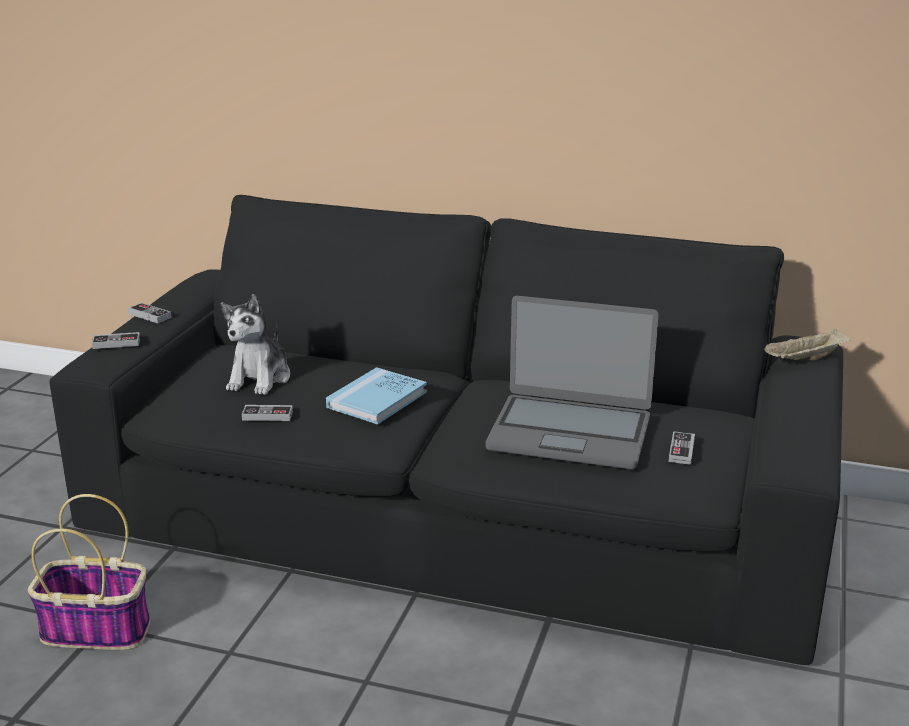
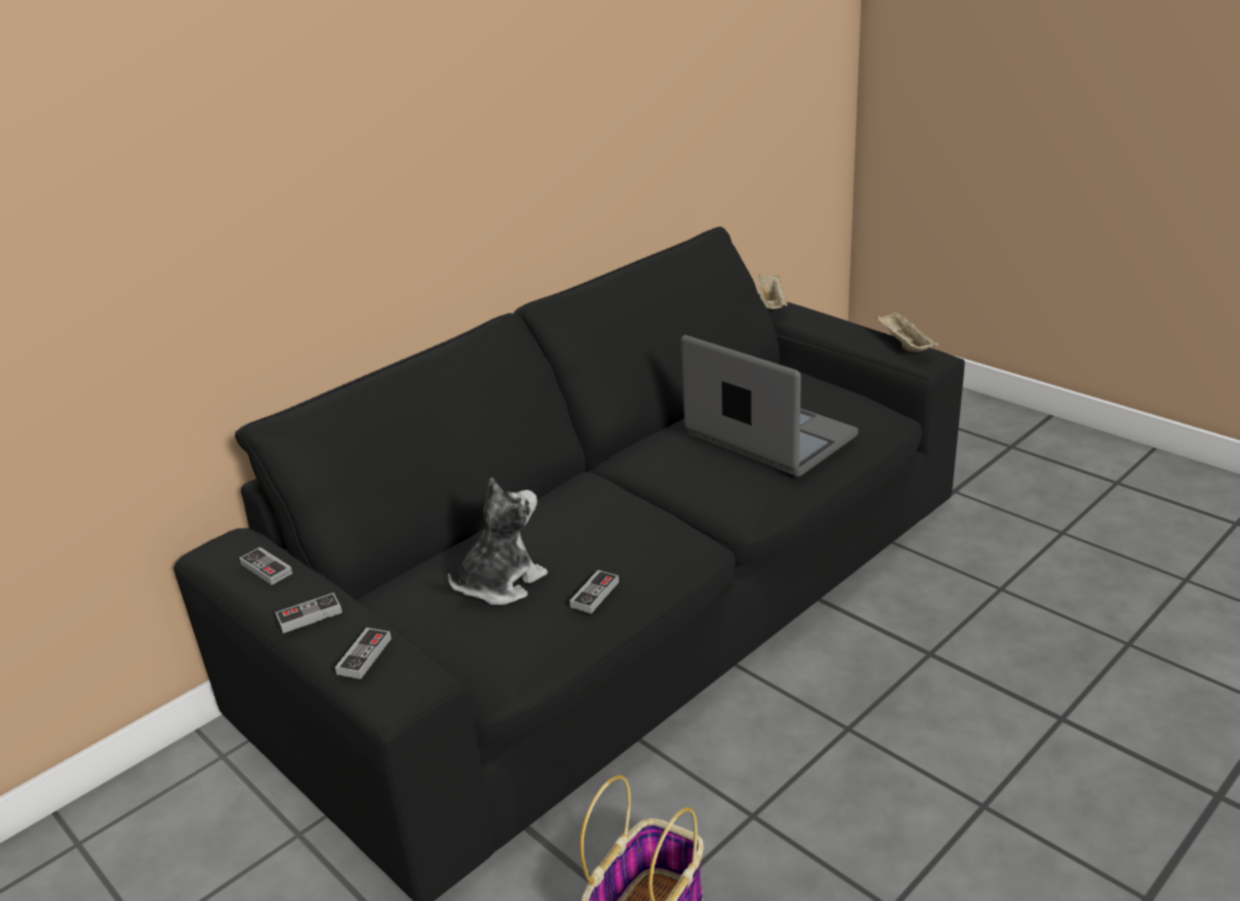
camera: 60 degrees left, 5 degrees up
(260, 379) = (500, 583): plush toy -> plush toy turned 90 degrees counterclockwise
(377, 400) = (621, 519): blue book -> none
(570, 432) = (769, 437): laptop -> laptop turned 90 degrees counterclockwise
(681, 450) = (832, 400): game controller -> game controller (266, 569)
(806, 447) = (904, 344): none -> beige tray

